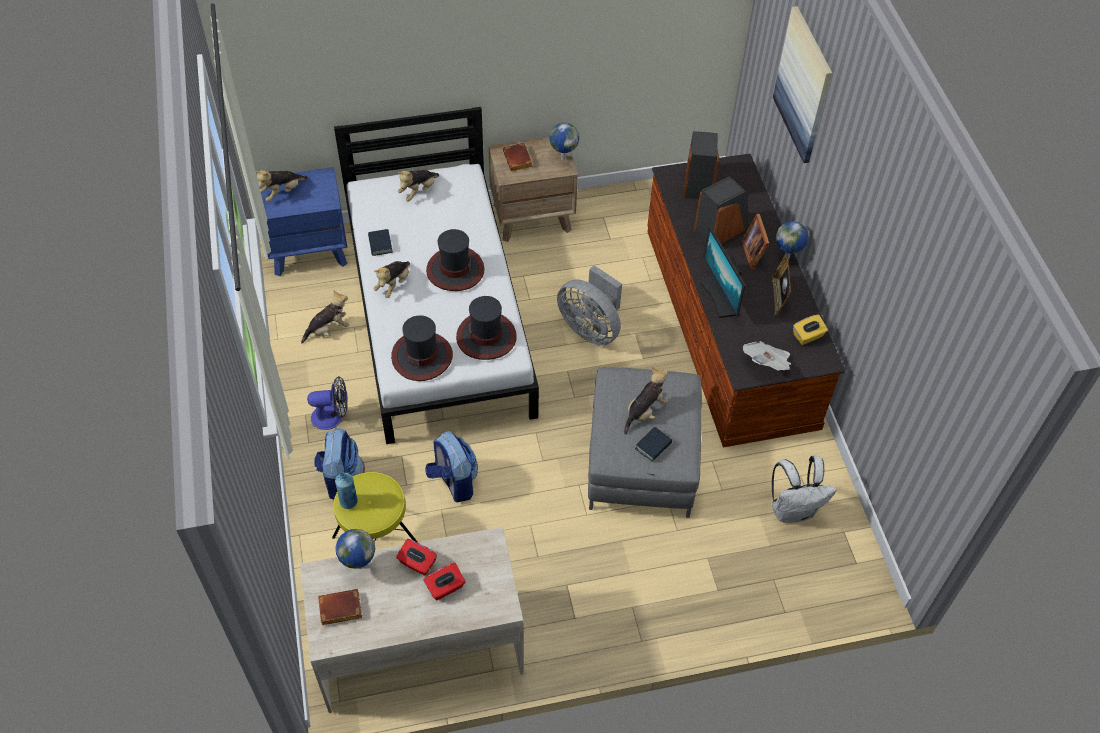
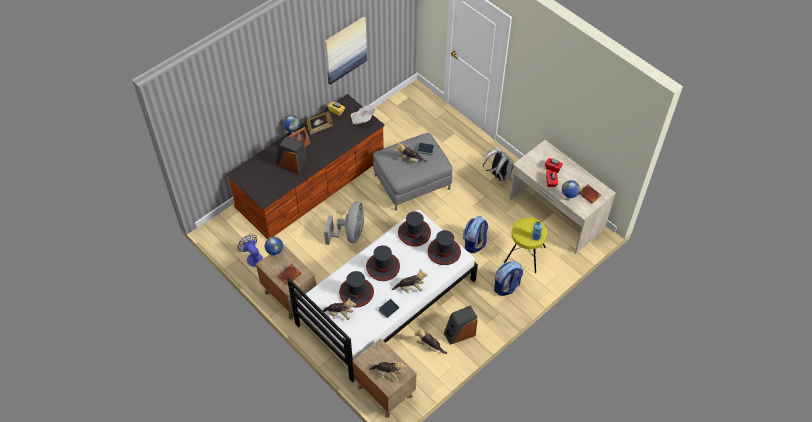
camera: 120 degrees left, 0 degrees up
(309, 250) = (384, 391): blue nightstand -> brown nightstand
(332, 416) = (478, 311): fan -> fan (253, 257)
(436, 221) = (356, 292): none -> hat
(698, 182) = (262, 185): speaker -> speaker (459, 333)
(720, 296) = (334, 148): monitor -> none
(793, 510) = (398, 124): white backpack -> white backpack (498, 175)
(804, 85) = (244, 94): picture -> picture (345, 50)

